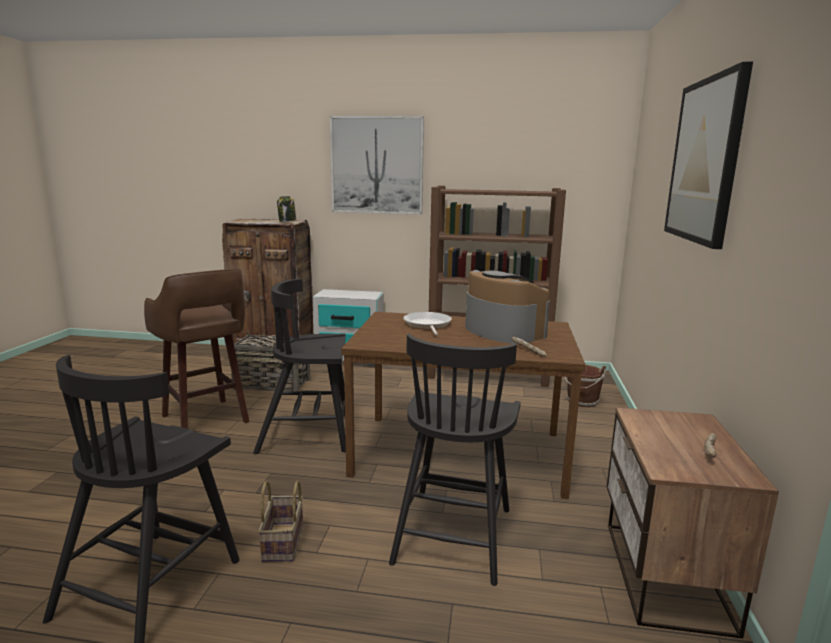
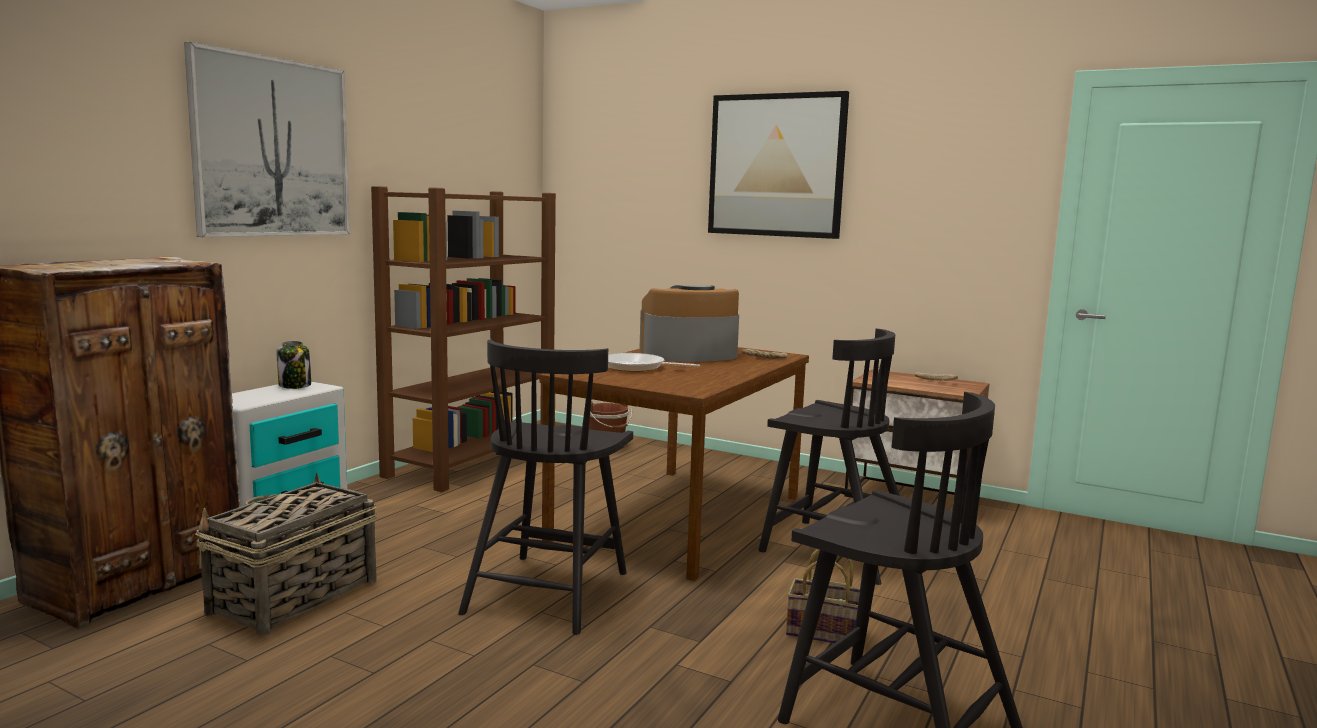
camera: 70 degrees left, 5 degrees down
(206, 421) = (396, 670): brown stool -> none
(287, 221) = (164, 259): jar -> jar (295, 385)

